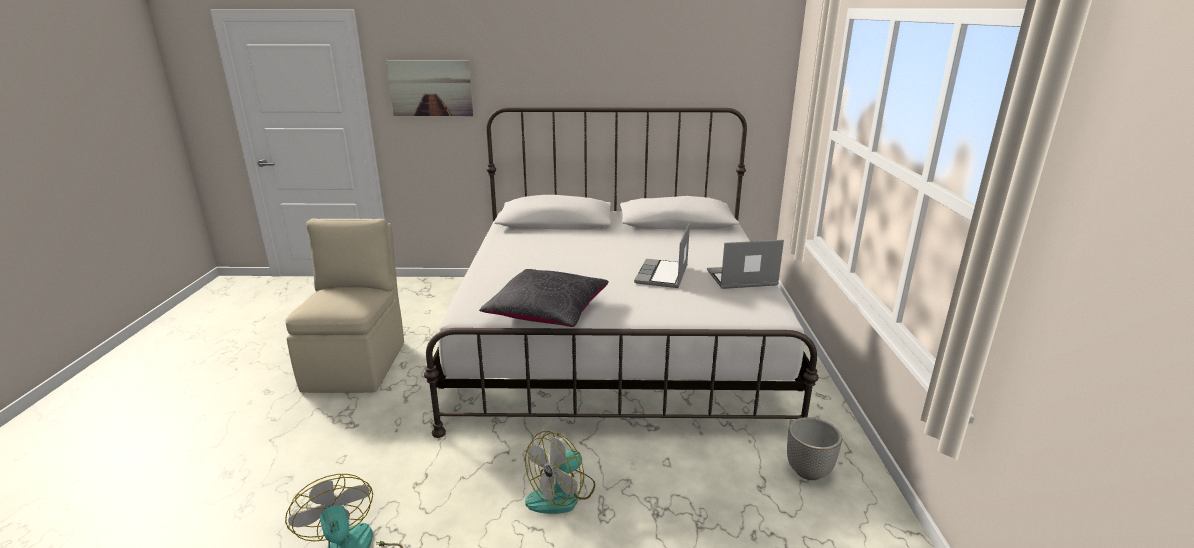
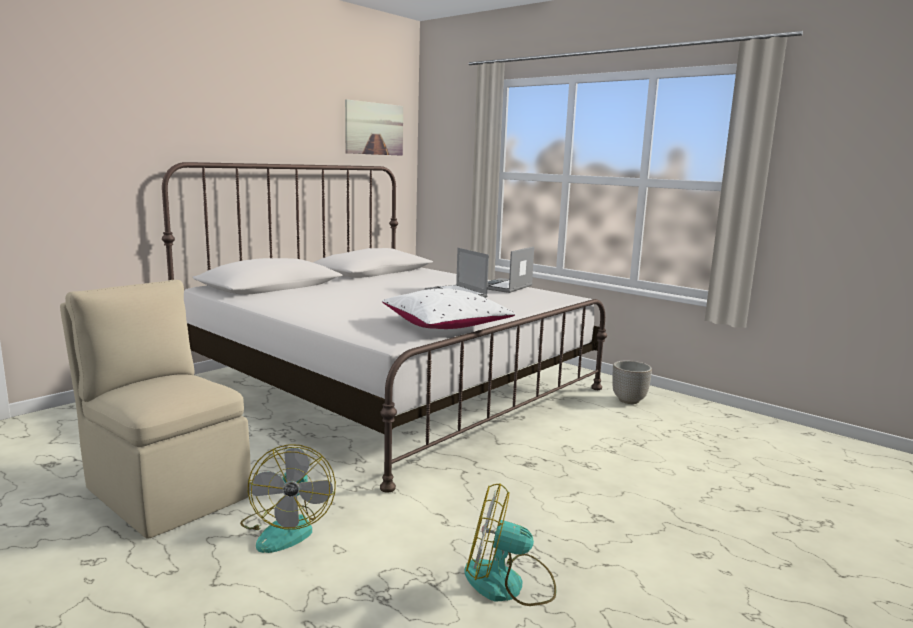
camera: 50 degrees left, 10 degrees down
(431, 88) = (78, 136): picture -> picture (374, 128)
(547, 311) = (445, 325): black pillow -> white pillow
(562, 494) = (549, 471): fan -> fan (286, 528)

